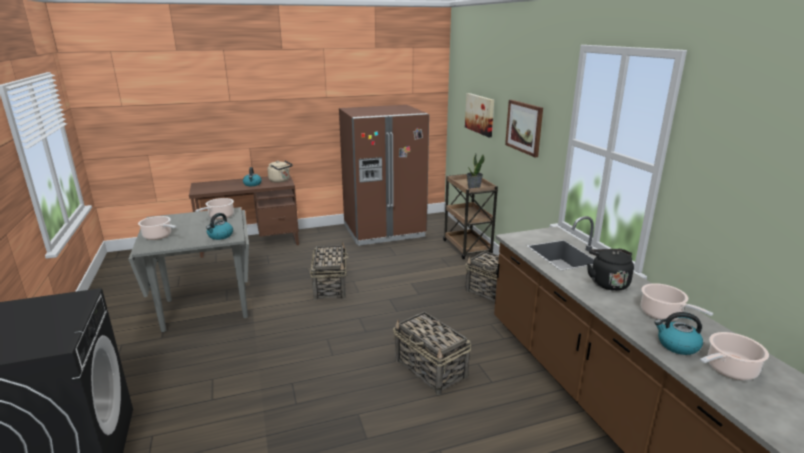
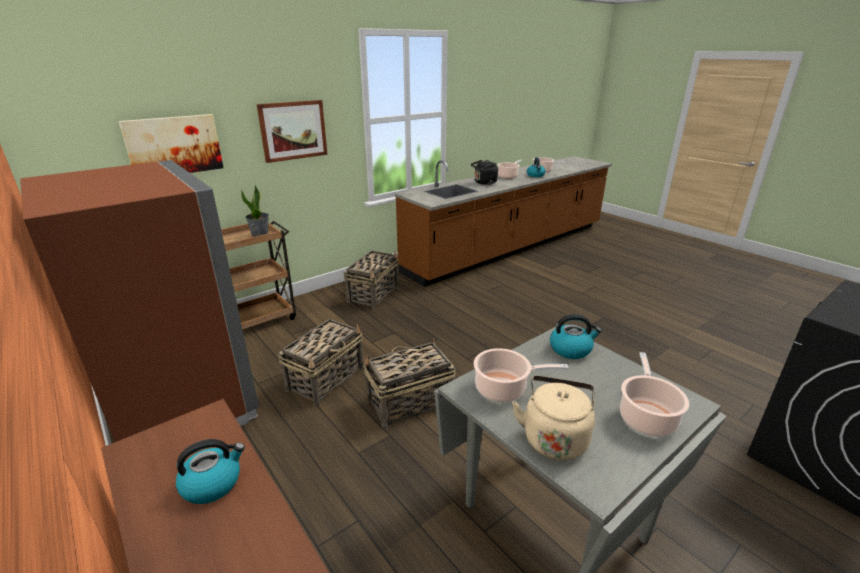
camera: 110 degrees left, 5 degrees up
(280, 180) = (178, 437): beige kettle -> beige kettle (554, 437)
(431, 369) = (512, 306): basket -> basket (326, 378)

